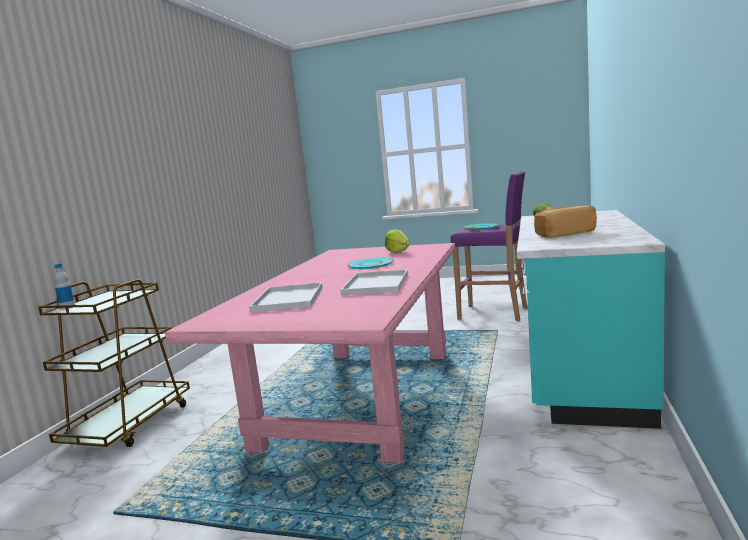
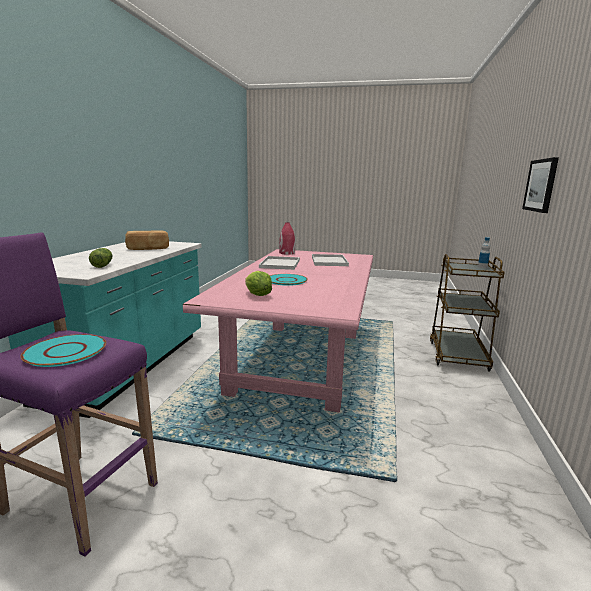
camera: 175 degrees right, 5 degrees up
(107, 181) = (541, 185): none -> picture
(358, 314) = (286, 253): none -> red vase

